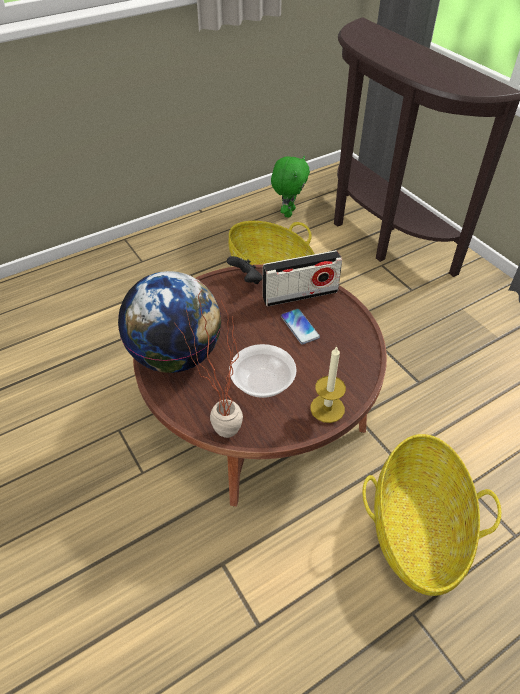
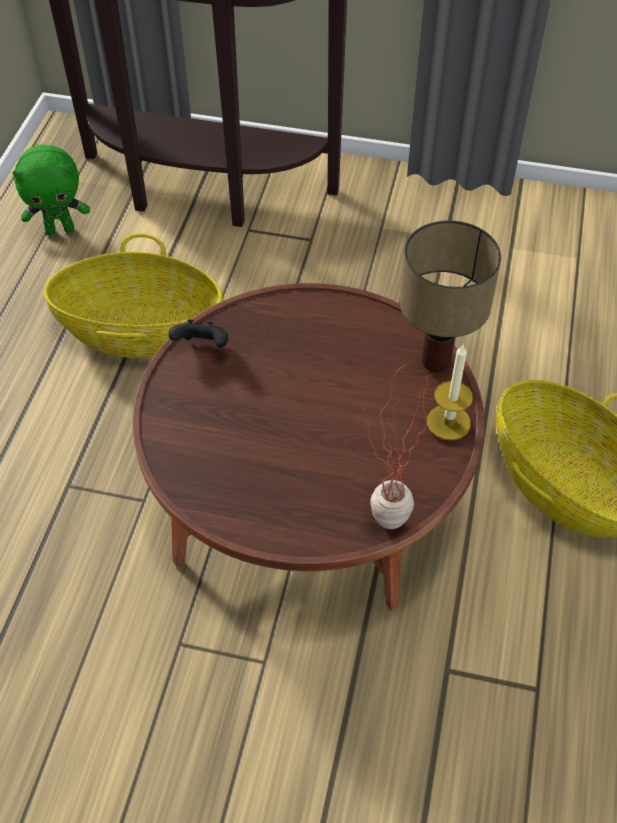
camera: 45 degrees left, 5 degrees up
(176, 356) = (236, 490): globe -> none
(263, 382) = (358, 445): bowl -> none
(288, 212) = (60, 229): green plush toy -> green plush toy turned 105 degrees clockwise
(300, 295) = (281, 322): radio -> none
(300, 327) = (322, 359): phone -> none
(362, 372) = (437, 362): none -> table lamp

